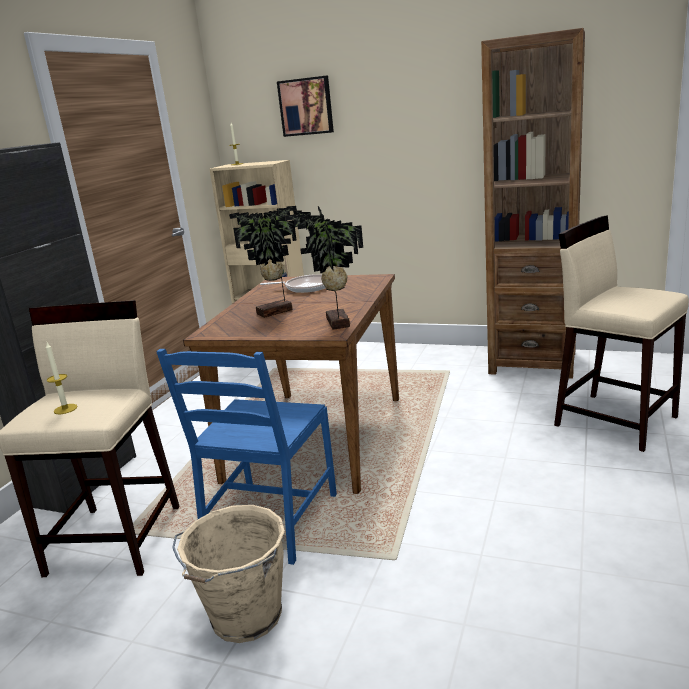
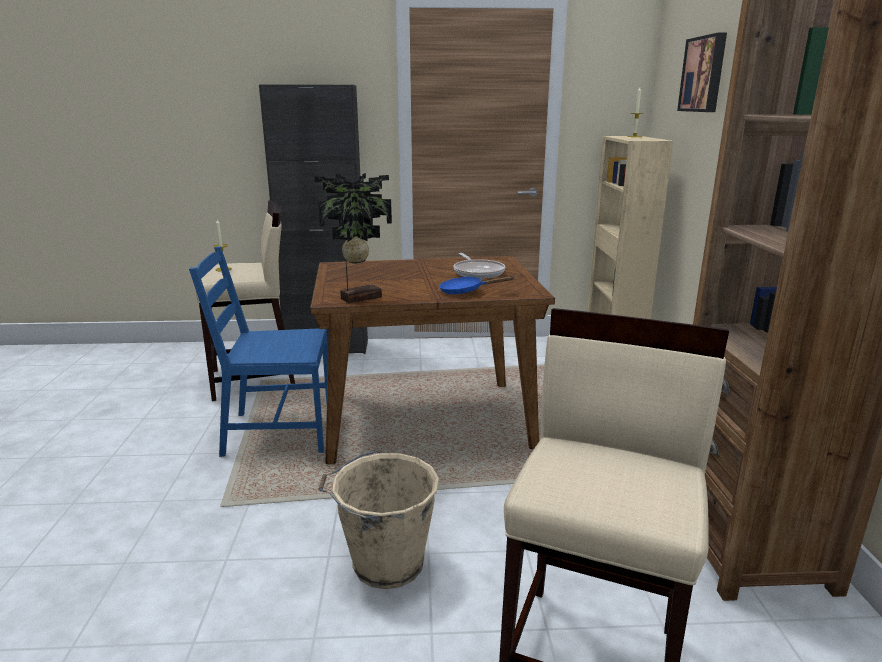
camera: 65 degrees right, 0 degrees up
(244, 618) = (157, 452): beige bucket -> beige bucket (385, 563)
(276, 312) = (392, 275): potted plant -> none
(356, 293) = (466, 291): none -> blue frying pan

